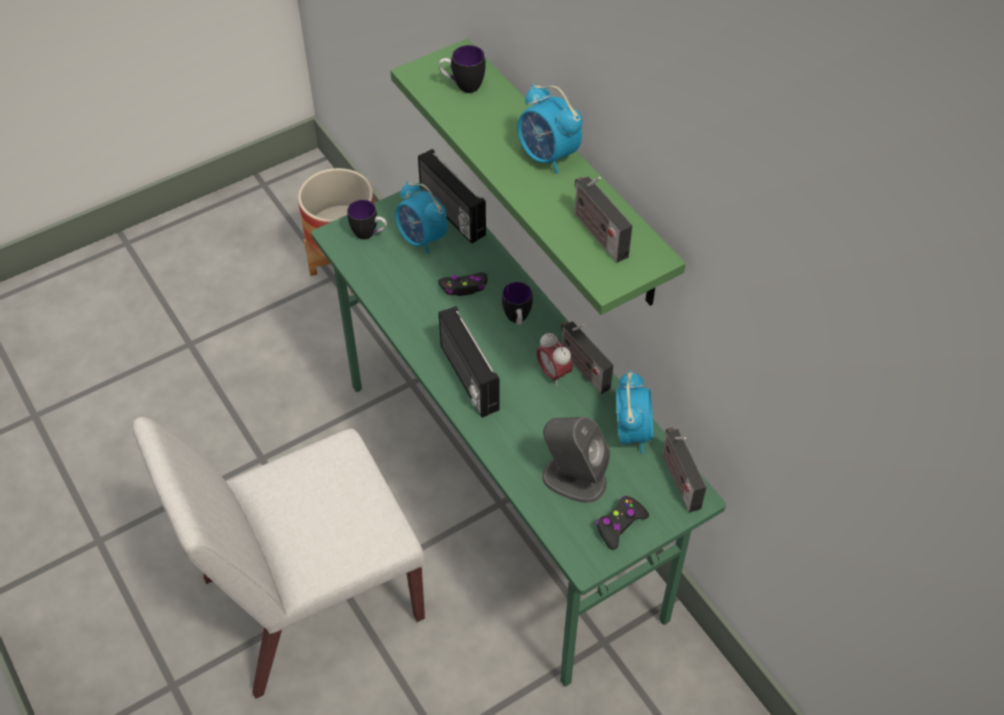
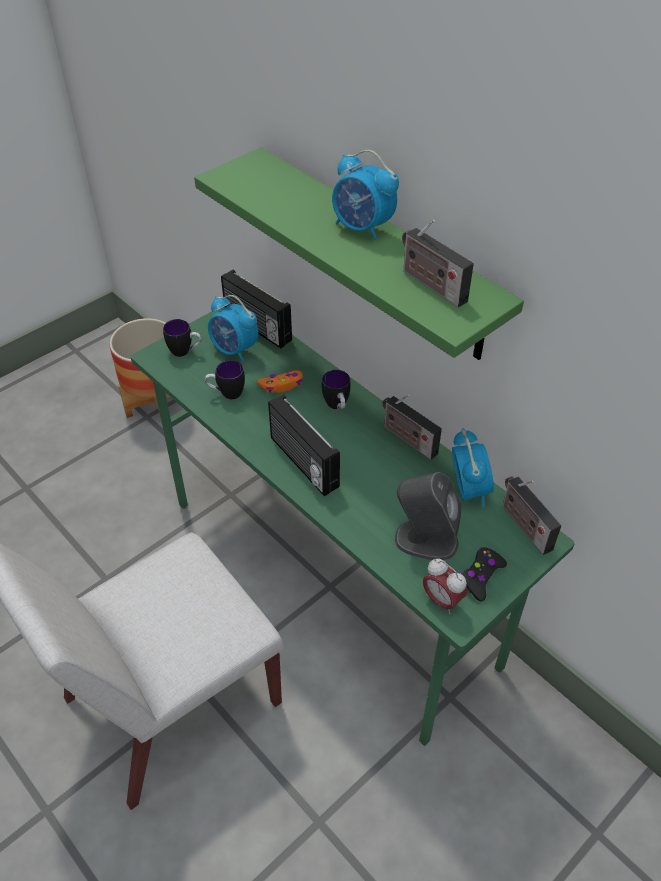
camera: 10 degrees left, 5 degrees down
(462, 86) = (266, 182): mug -> mug (226, 394)
(464, 287) = (282, 385): black game controller -> orange game controller
(553, 373) = (382, 448): alarm clock -> alarm clock (442, 600)

